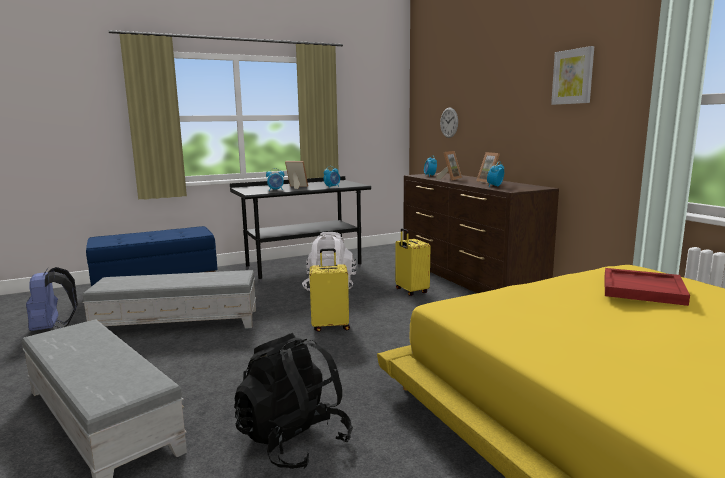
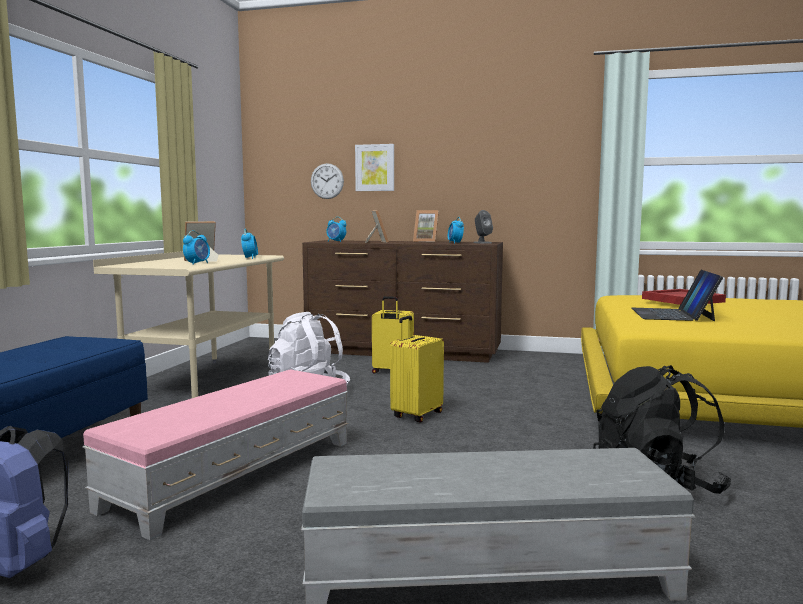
camera: 50 degrees left, 5 degrees down
(178, 323) = (236, 473): grey ottoman -> pink ottoman
(303, 267) = (205, 382): black desk -> beige desk
(520, 188) = (482, 243): none -> grey speaker
(546, 301) = (672, 314): none -> laptop
(573, 76) = (507, 138): picture -> picture (375, 167)

